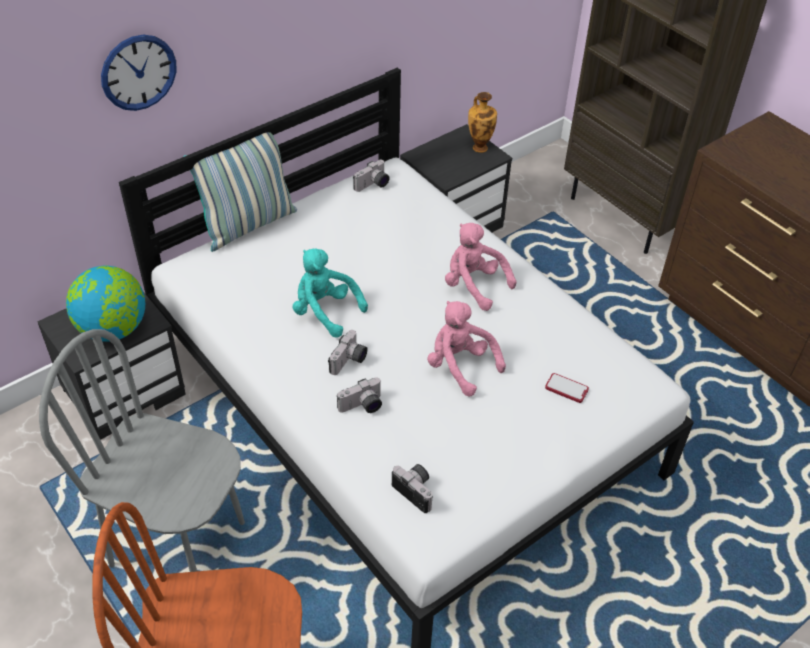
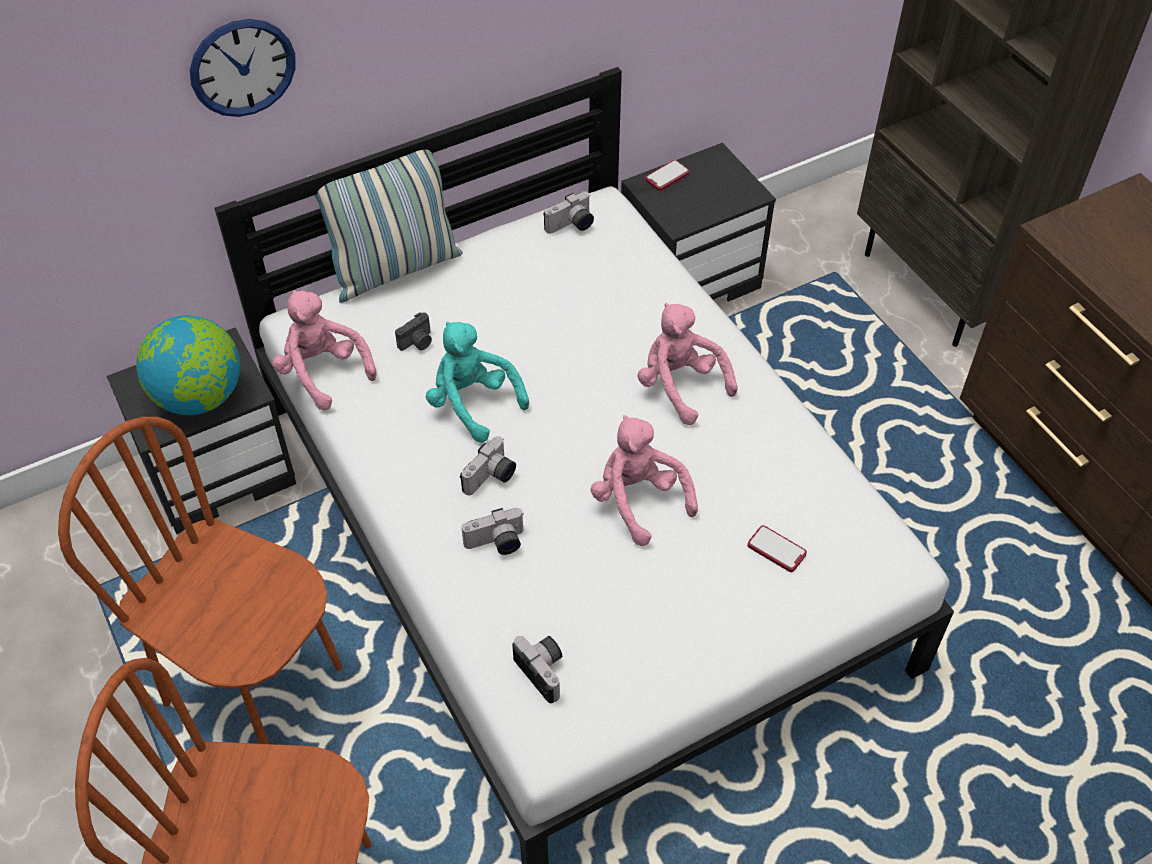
camera: 10 degrees right, 5 degrees up
(179, 543) = (255, 684): grey chair -> brown chair
(208, 301) = (323, 372): none -> pink plush toy
(275, 273) = (417, 342): none -> camera
(432, 149) = (667, 176): none -> phone
(479, 147) = (733, 179): vase -> none

